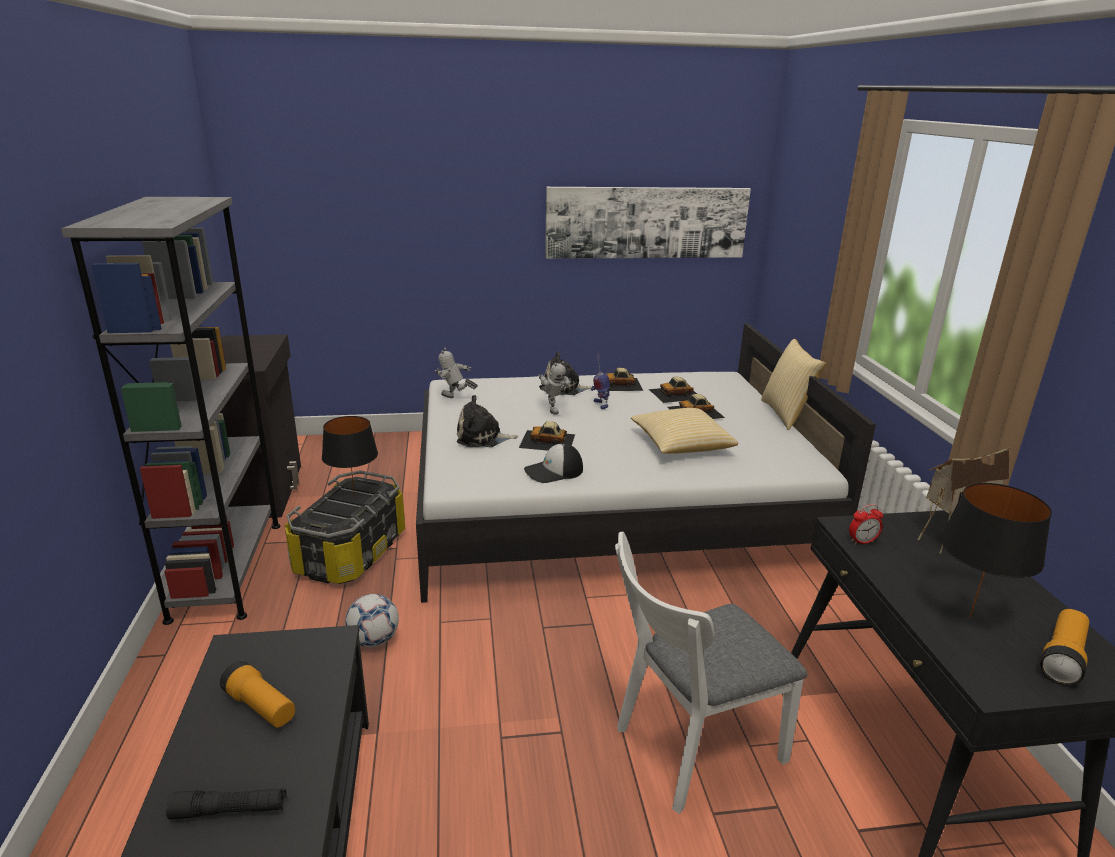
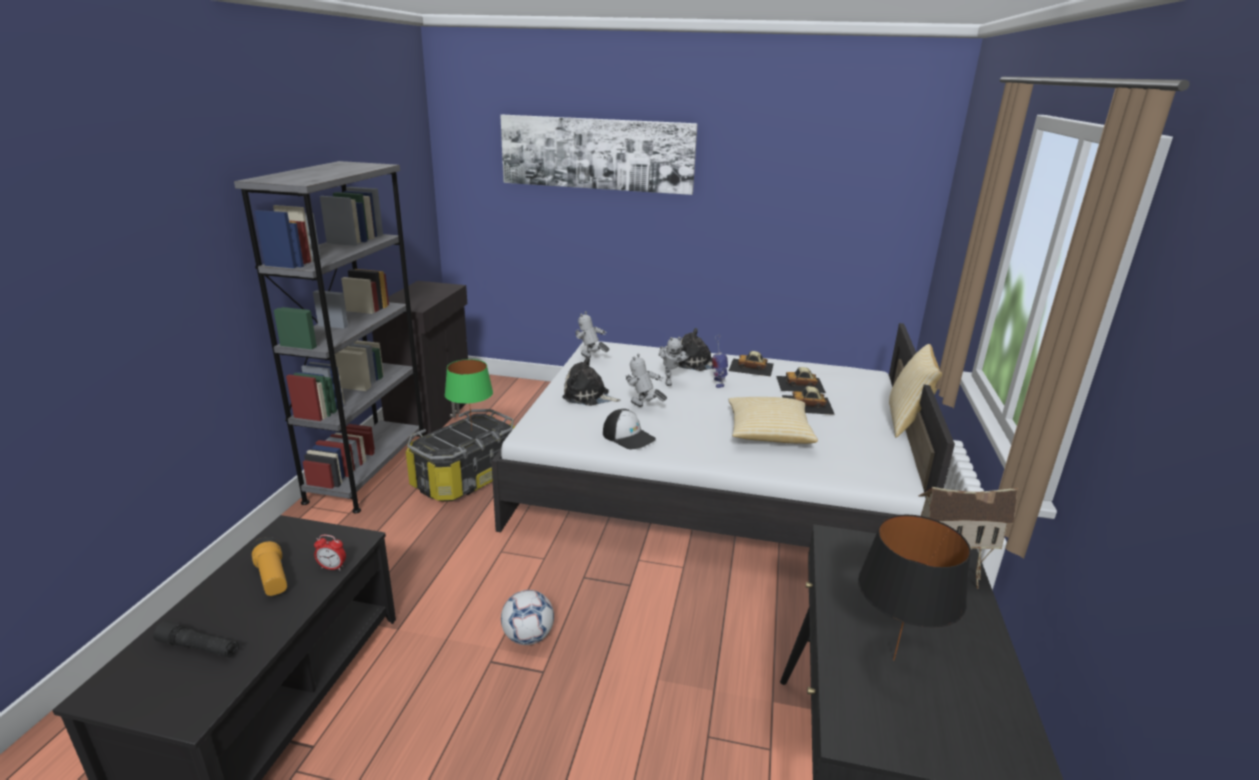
camera: 20 degrees right, 0 degrees up
(354, 498) = (472, 431): black table lamp -> green table lamp
(374, 640) = (440, 554): football -> football (528, 637)
(547, 441) = (643, 408): toy car -> toy robot
(554, 471) = (628, 436): cap -> cap turned 135 degrees counterclockwise
(646, 222) = (810, 211): picture -> picture (597, 154)
(689, 749) = (647, 721): white chair -> none
(862, 542) = (841, 558): alarm clock -> alarm clock (332, 567)
(1062, 658) = (966, 730): flashlight -> none

